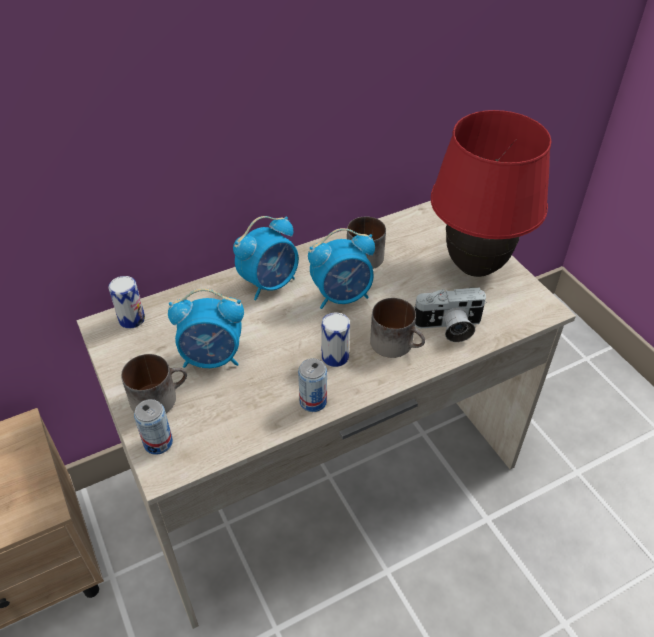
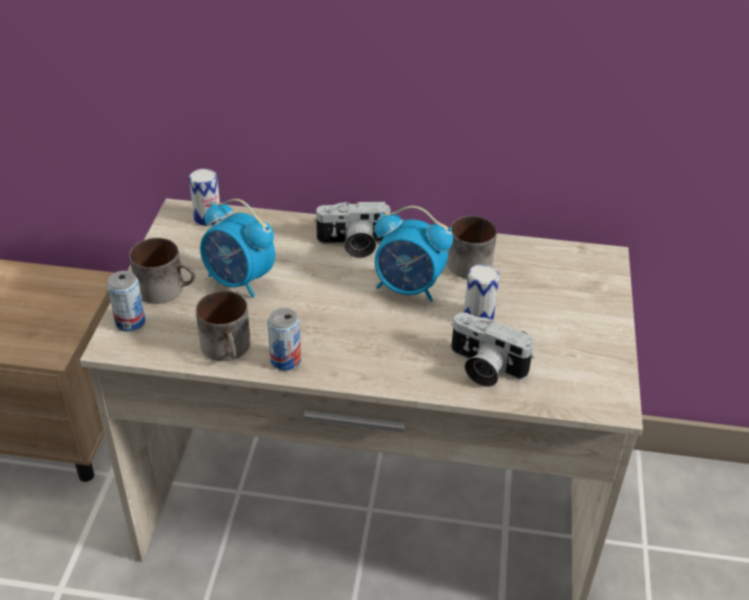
camera: 35 degrees right, 5 degrees down
(270, 283) = (353, 245): alarm clock -> camera
(335, 356) = (345, 335): can -> can (478, 316)
(397, 343) = (416, 354): mug -> mug (229, 348)
(474, 267) = (577, 327): red table lamp -> none

